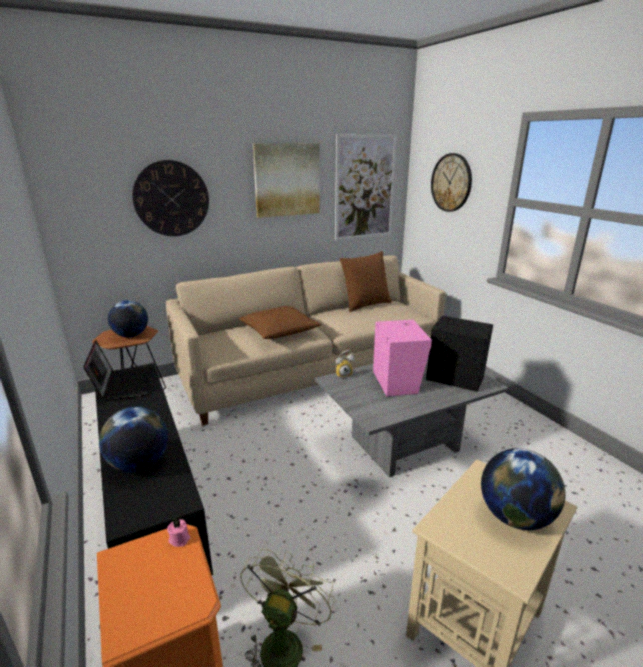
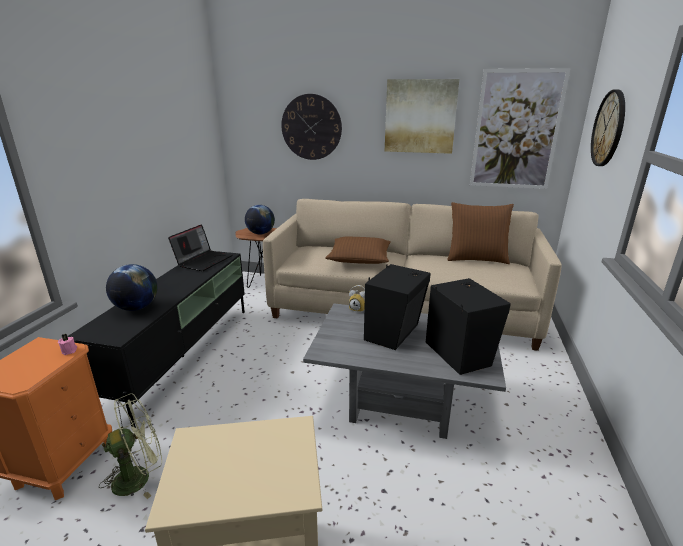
camera: 40 degrees right, 0 degrees up
(397, 381) = (395, 332): pink speaker -> black speaker
(515, 517) = (252, 473): globe -> none

